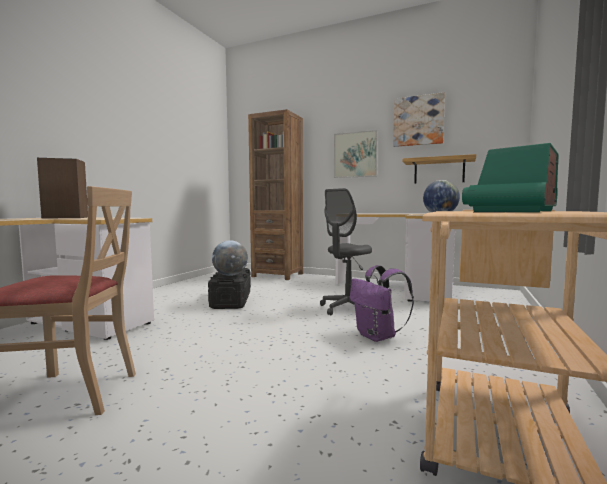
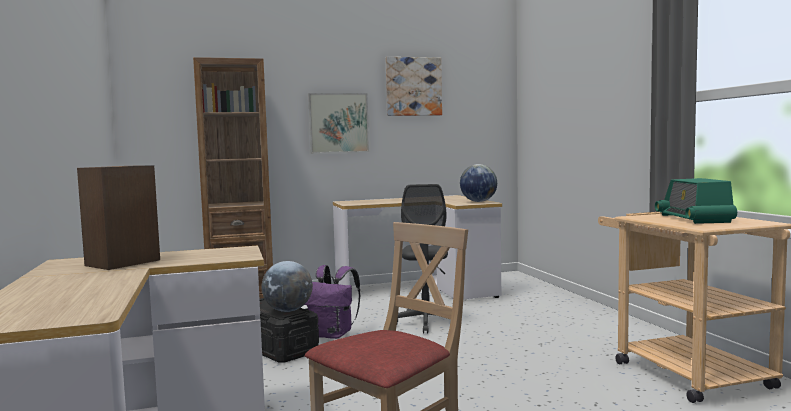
camera: 40 degrees left, 0 degrees up
(378, 337) = (509, 340): purple backpack -> purple backpack (333, 334)
(439, 171) = (438, 147): shelf -> none

